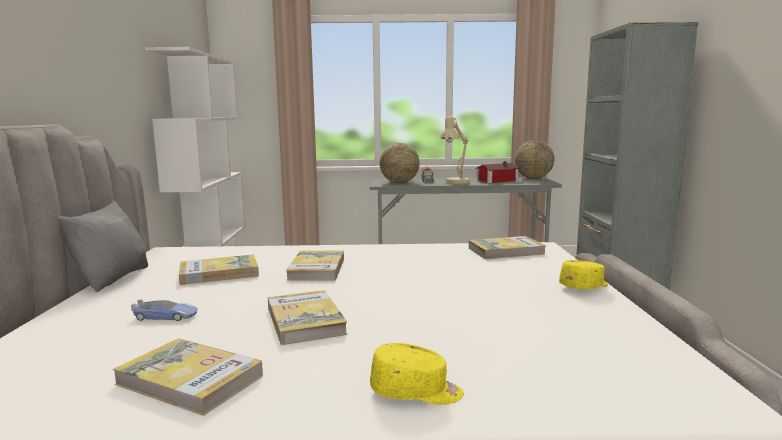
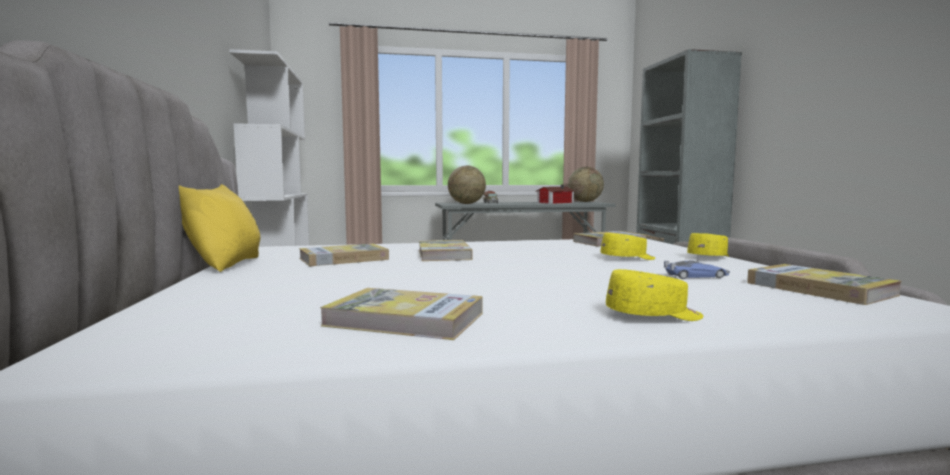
camera: 10 degrees left, 5 degrees down
(112, 278) = (226, 264): grey pillow -> yellow pillow
(166, 316) = (321, 284): toy car -> toy car (696, 276)
(305, 321) = (477, 281): book -> book (818, 289)
(455, 183) = (519, 203): beige table lamp -> none
(493, 285) = (628, 258): none -> yellow cap

